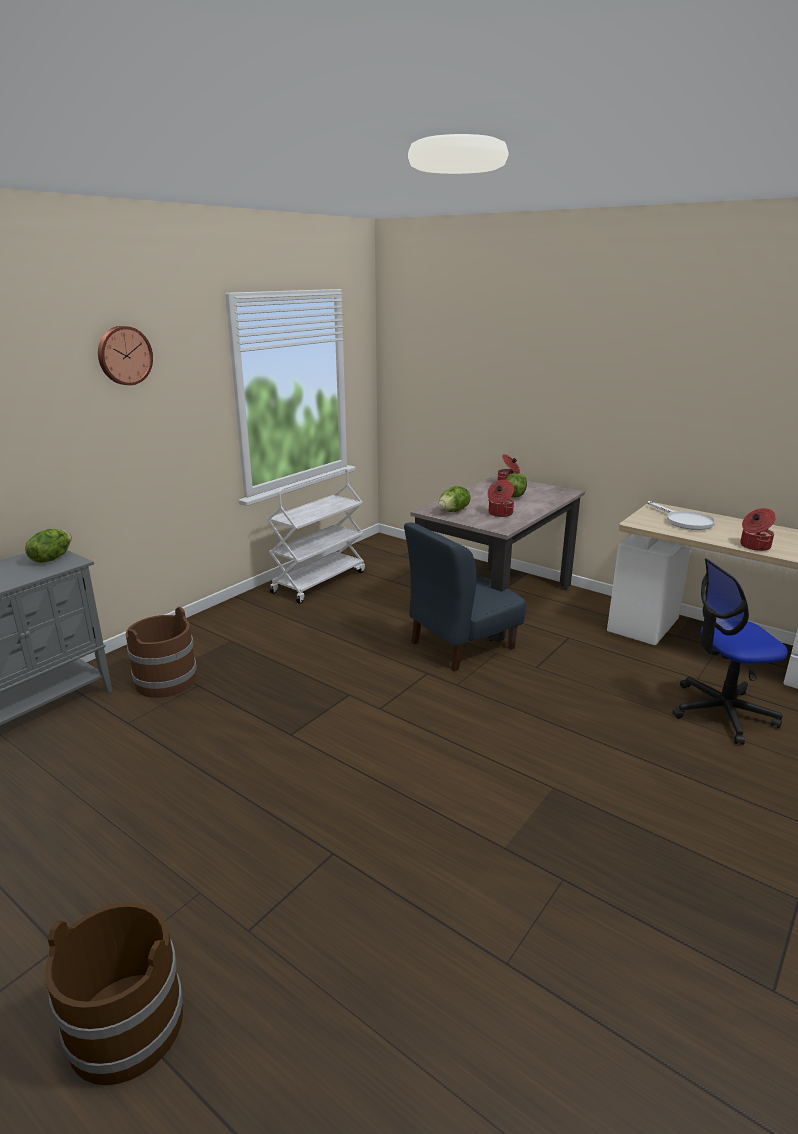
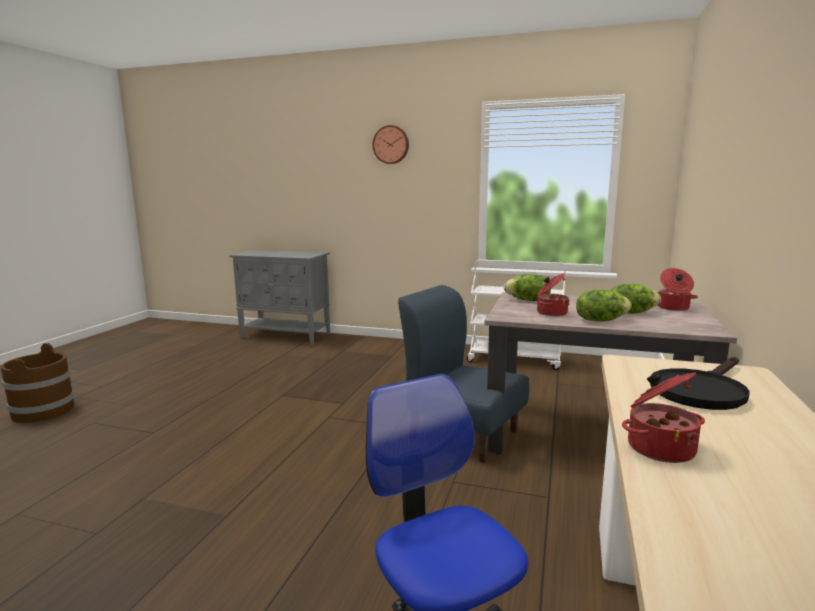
camera: 70 degrees right, 10 degrees down
(51, 558) = (308, 254): lettuce -> lettuce (600, 320)
(166, 680) = (330, 352): brown bucket -> none
(684, 521) = (700, 390): white frying pan -> black frying pan

